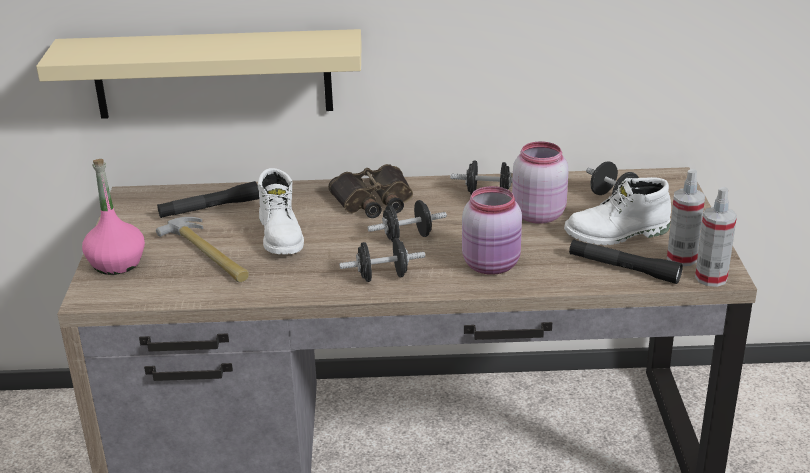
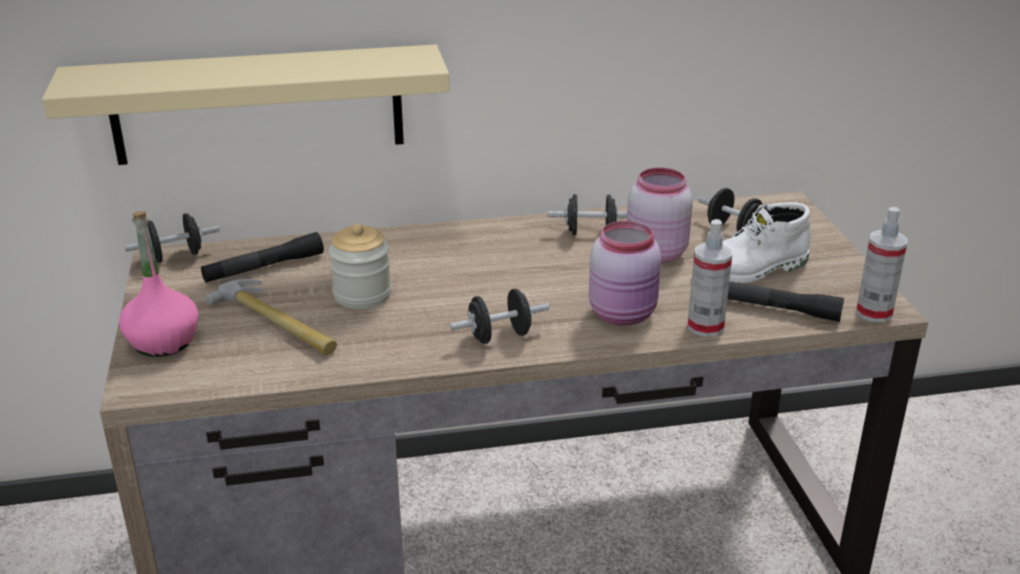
camera: 10 degrees left, 0 degrees up
(282, 235) = (362, 295): white boot -> jar
(374, 201) = (461, 248): binoculars -> none
(407, 237) = (514, 288): black dumbbell -> black dumbbell (176, 256)
(681, 258) = (833, 292): spray bottle -> spray bottle (705, 326)

